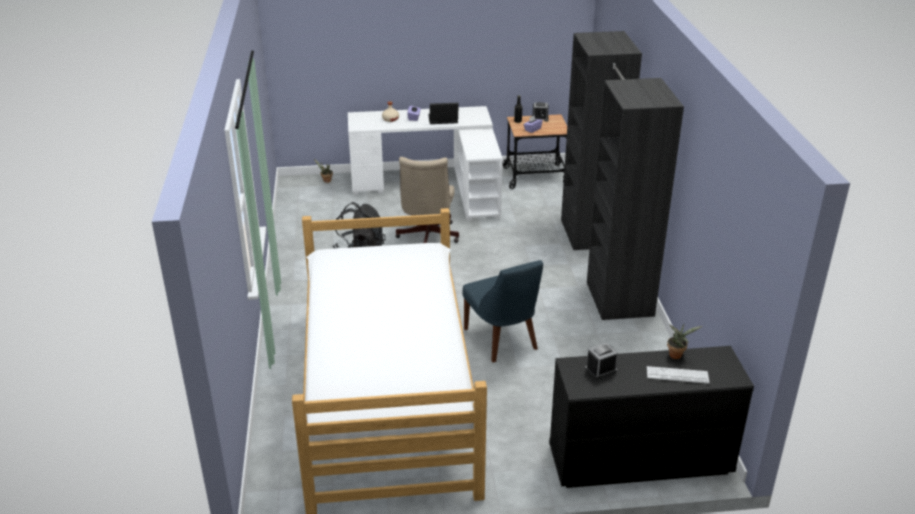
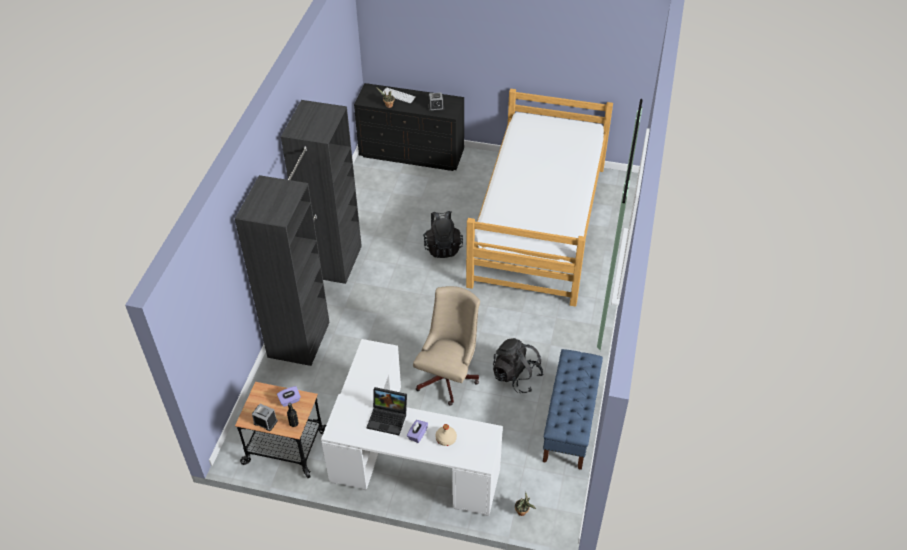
camera: 160 degrees left, 15 degrees up
(298, 231) = (570, 422): none -> blue bench
(502, 341) = (443, 247): blue chair -> black backpack

